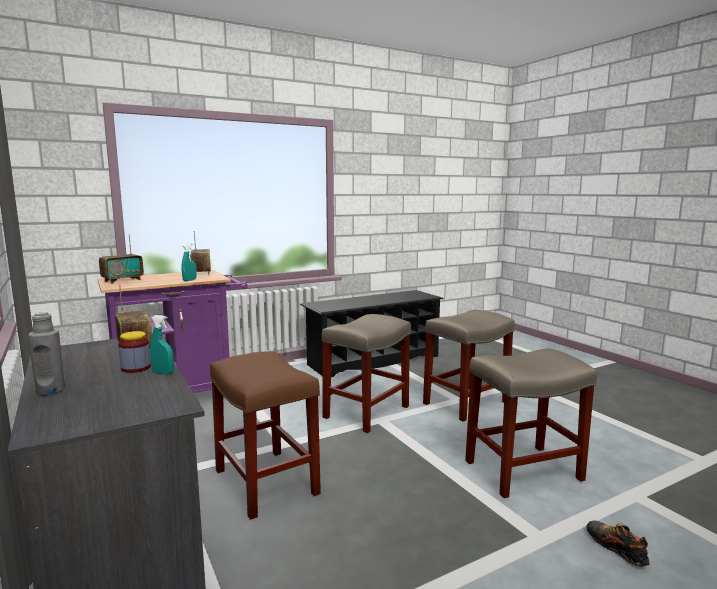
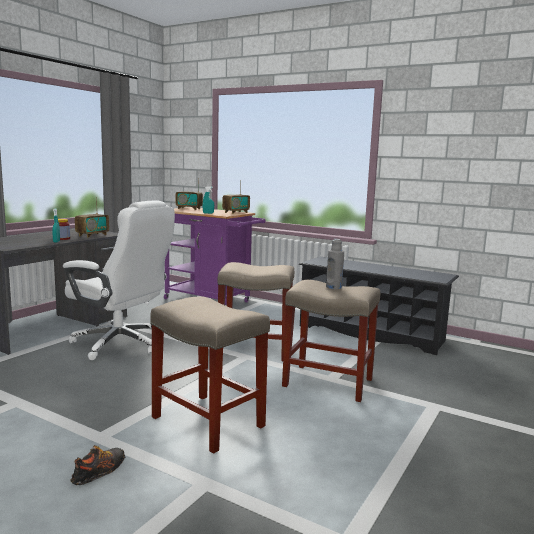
camera: 60 degrees right, 0 degrees up
(50, 390) = (24, 236): grey bottle -> grey bottle (333, 287)
(267, 483) = (121, 343): brown stool -> white office chair

